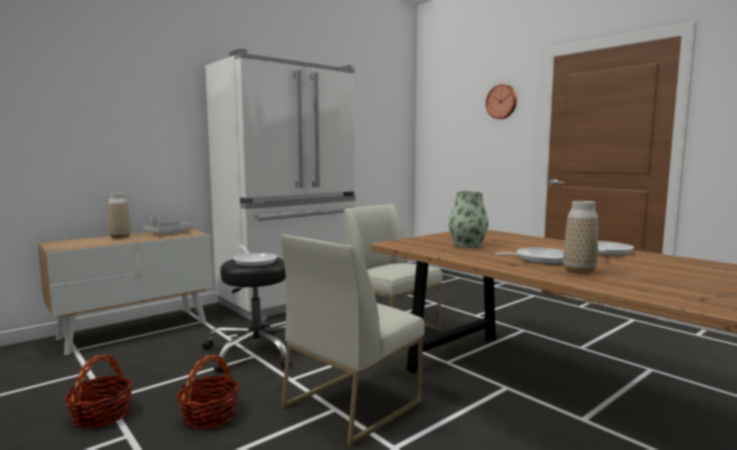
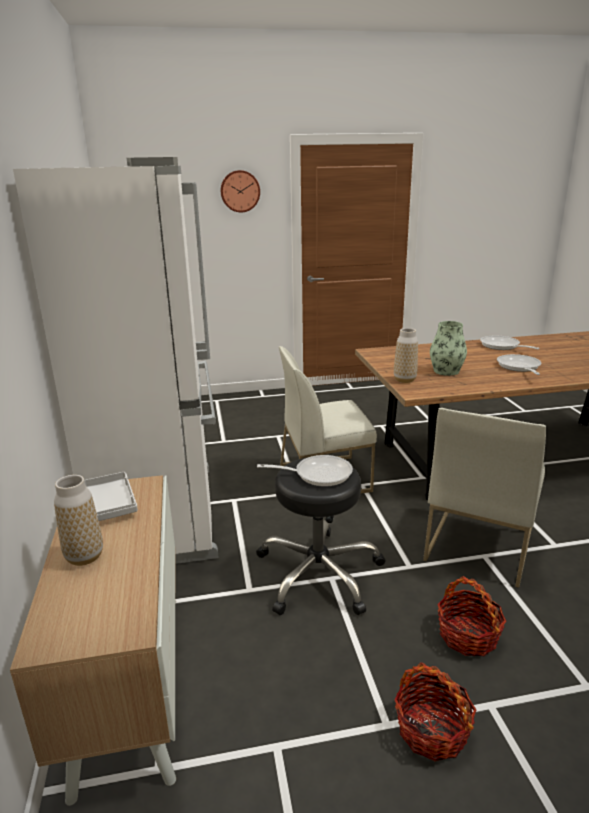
camera: 60 degrees left, 15 degrees up
(352, 403) = (478, 544): white chair -> white chair turned 45 degrees clockwise
(579, 271) = (562, 369): vase -> vase (404, 380)

